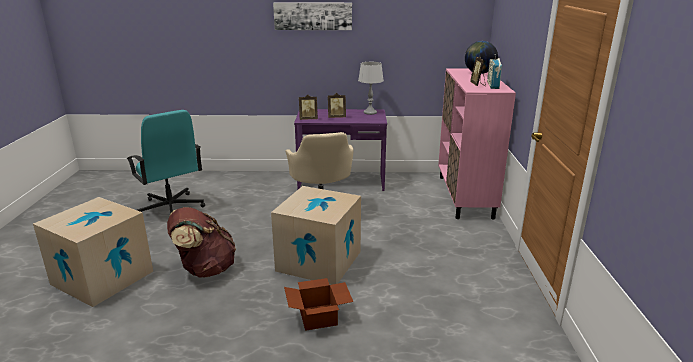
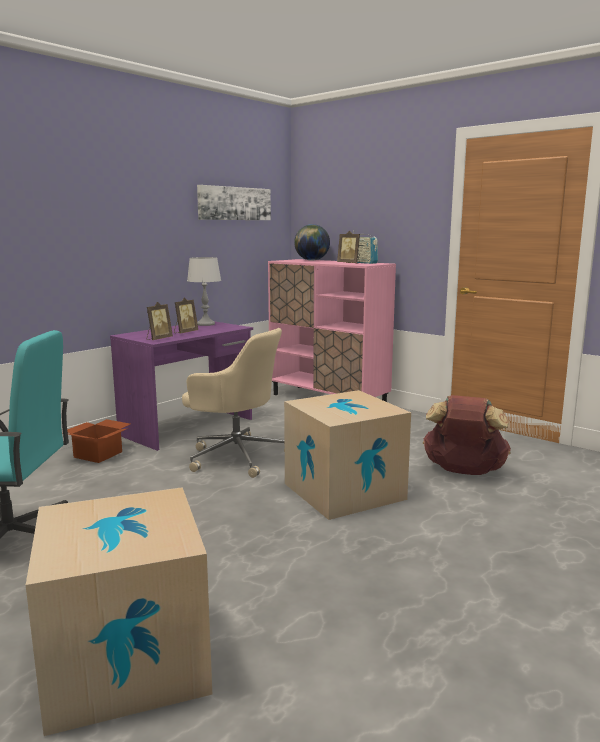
camera: 50 degrees left, 10 degrees down
(205, 269) = (251, 561): brown backpack -> brown backpack (463, 471)
(313, 16) = (119, 196): picture -> picture (234, 203)
(319, 317) = (458, 526): cardboard box -> cardboard box (99, 454)

